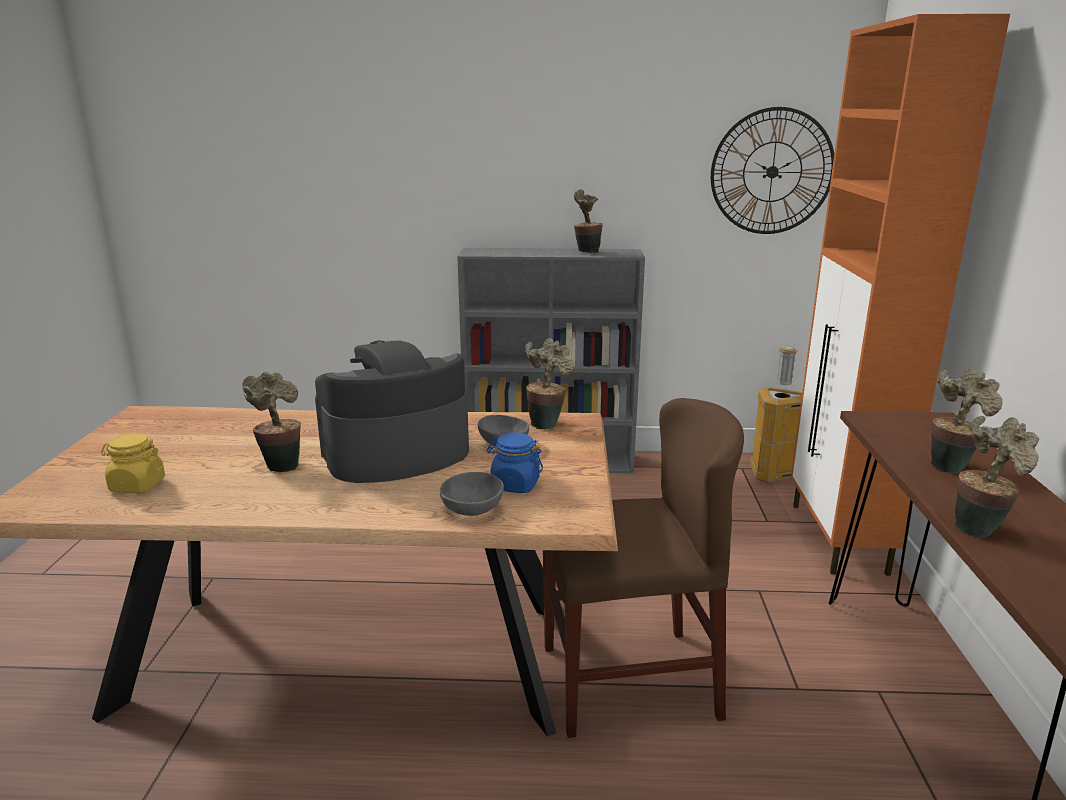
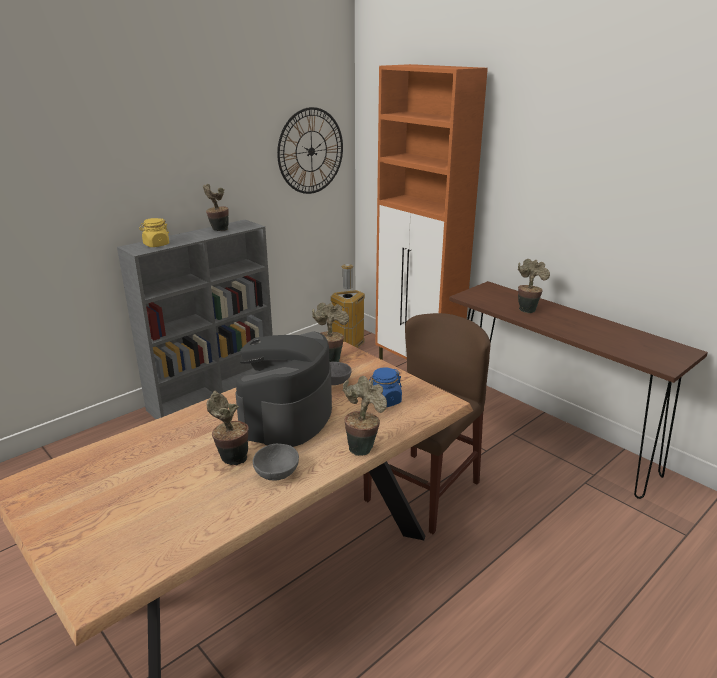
camera: 45 degrees left, 5 degrees up
(137, 485) = (160, 525): yellow jar -> yellow jar (156, 245)
(472, 510) = (392, 424): grey bowl -> grey bowl (277, 473)
(980, 528) = (576, 333): potted plant -> potted plant (362, 447)

